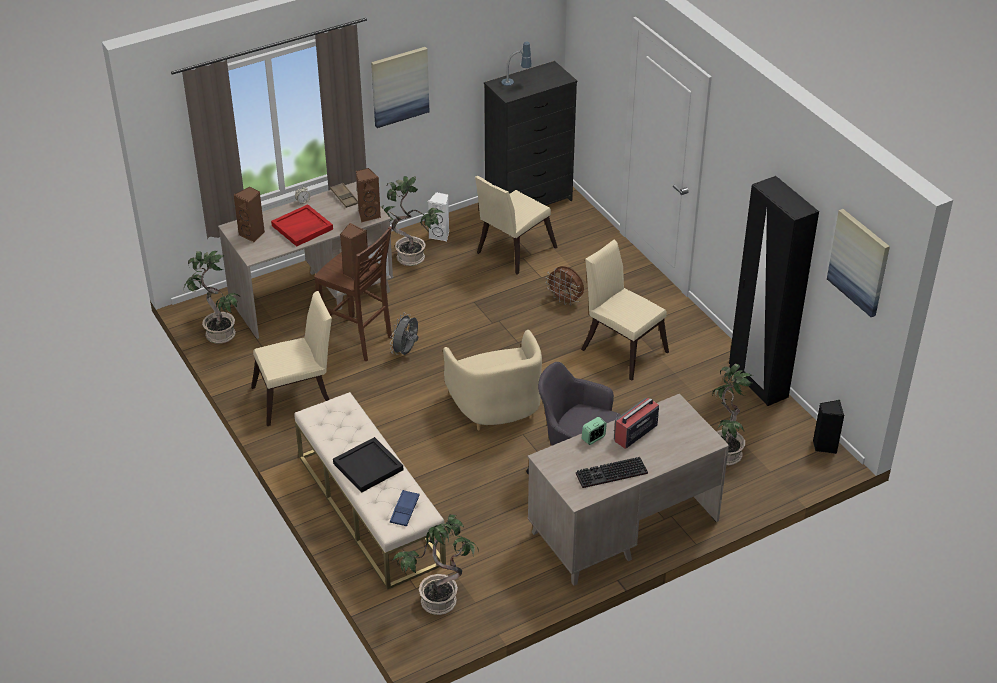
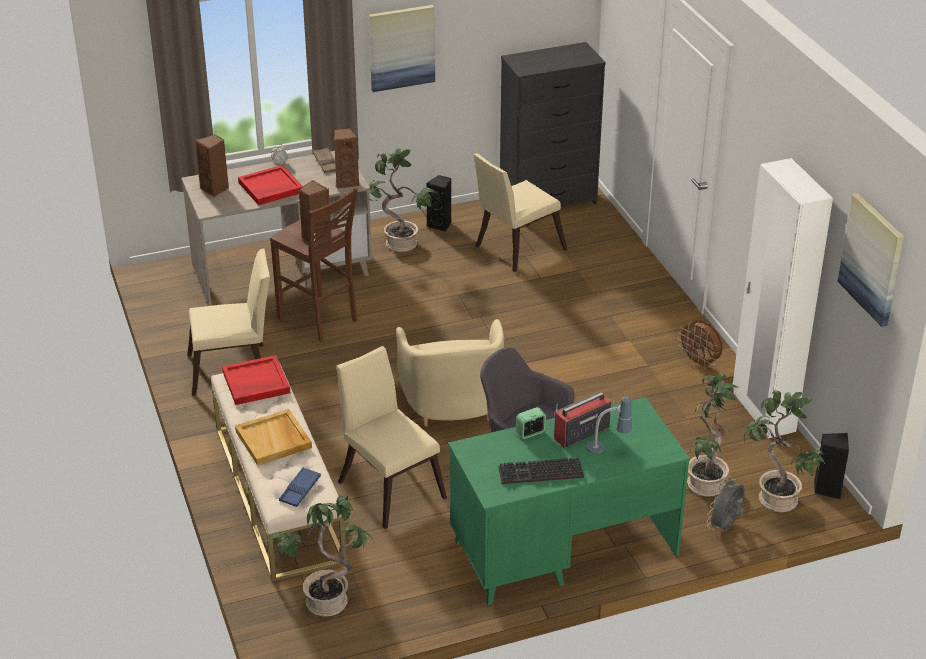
camera: 10 degrees right, 5 degrees down
(218, 334) = (170, 298): potted plant -> potted plant (776, 499)
(336, 415) = (255, 383): none -> red tray
(369, 467) = (274, 440): black tray -> beige tray
(406, 351) = (368, 337): grey fan -> grey fan (725, 527)
(440, 235) = (440, 225): white speaker -> black speaker
(516, 83) = (536, 59): table lamp -> table lamp (608, 450)
(565, 300) = (562, 303): brown fan -> brown fan (699, 363)
(621, 348) = (612, 359): beige chair -> beige chair (389, 486)
(623, 528) = (563, 549): beige desk -> green desk
(757, 383) = (763, 412): black wardrobe -> white wardrobe

